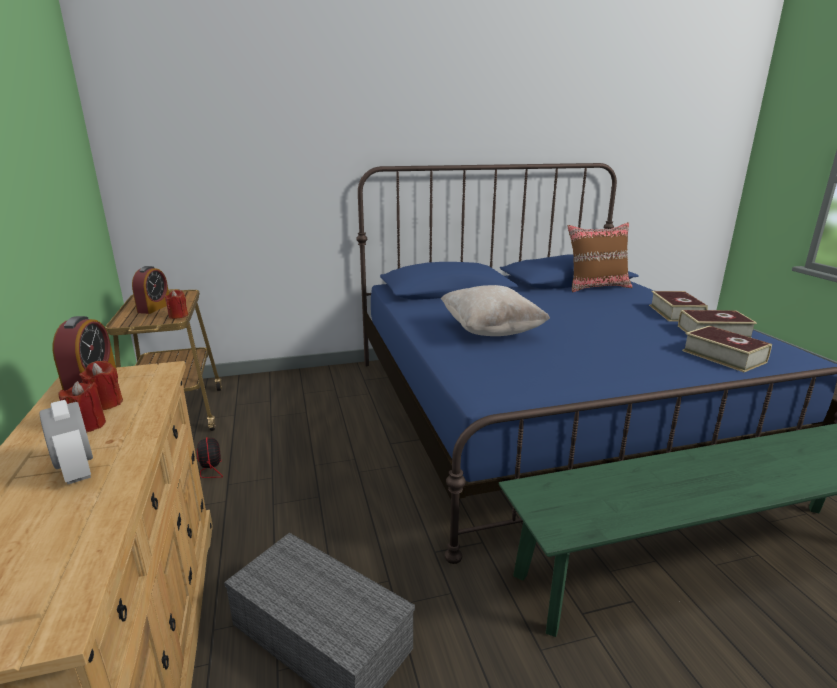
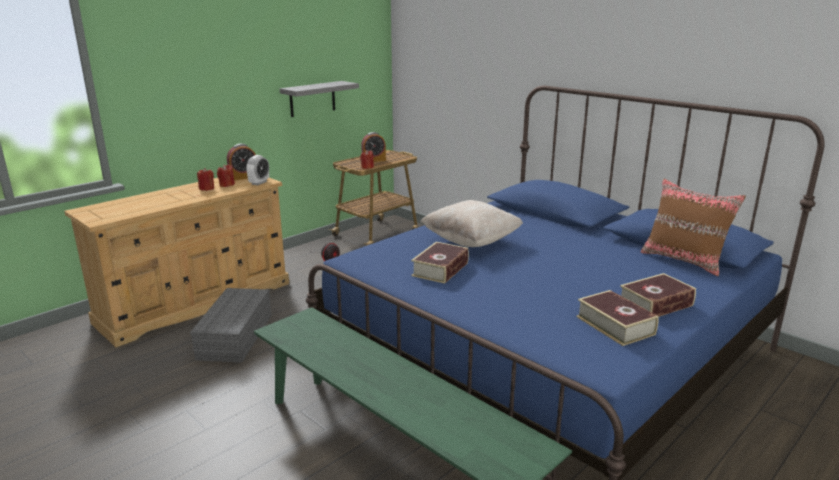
camera: 60 degrees right, 0 degrees up
(52, 226) = (312, 99): none -> grey shelf
(77, 471) = (174, 198): alarm clock -> alarm clock (259, 183)
(723, 356) = (542, 331): book -> book (440, 269)

